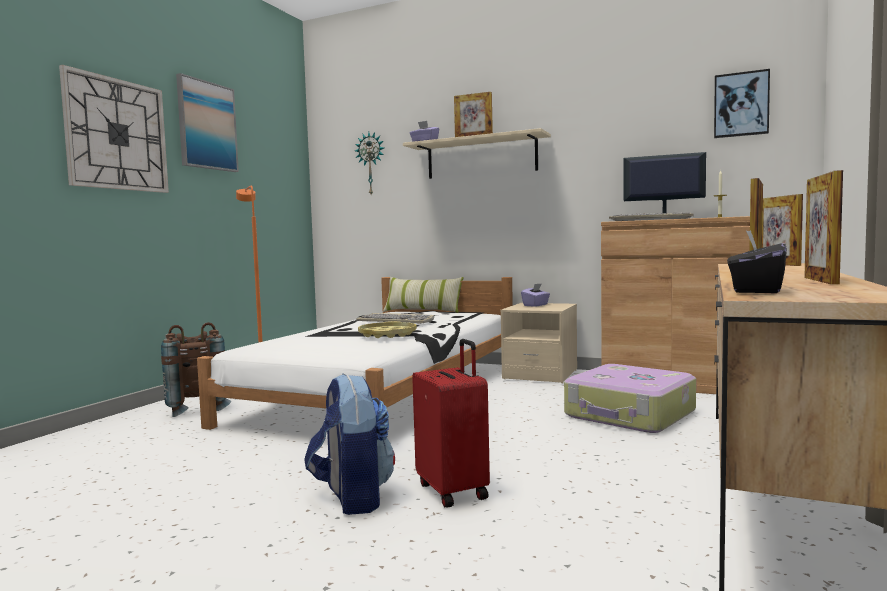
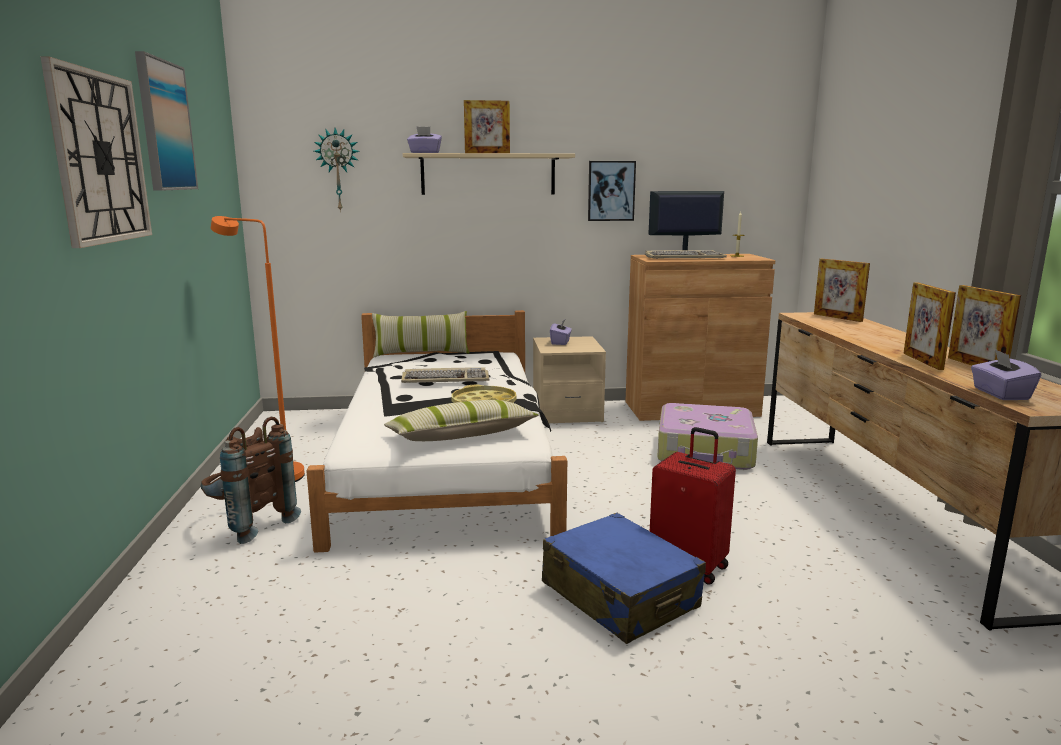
camera: 30 degrees left, 10 degrees up
(326, 349) = (461, 436): none -> pillow
(352, 497) = (619, 595): backpack -> blue suitcase
(741, 104) = (749, 145): picture -> picture (611, 191)
(756, 291) = (1000, 394): black tissue box -> purple tissue box

